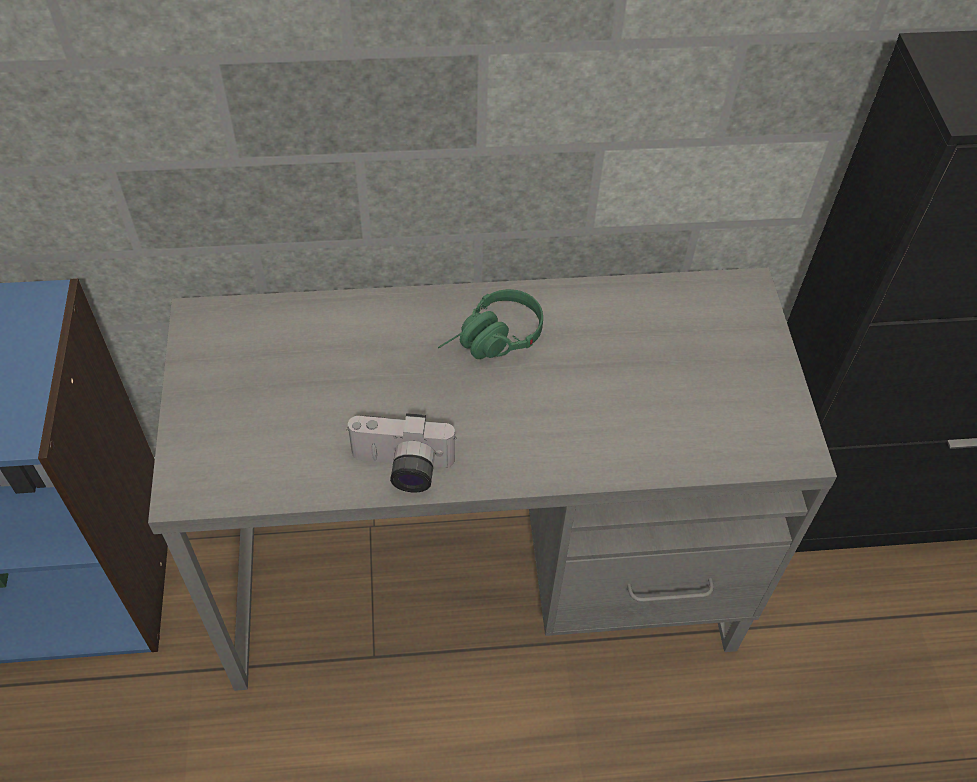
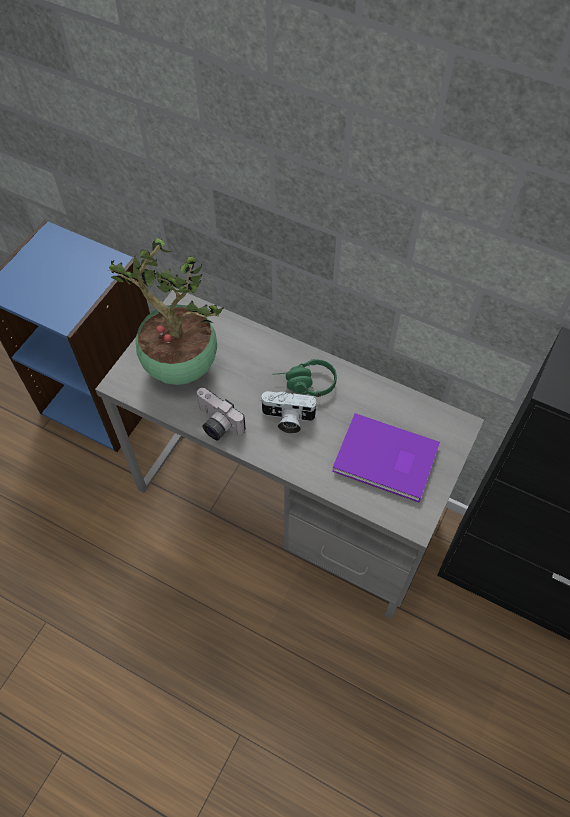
camera: 35 degrees right, 5 degrees up
(272, 413) = (179, 366): none -> potted plant
(505, 404) = (287, 419): none -> camera
(691, 388) = (386, 461): none -> purple book

